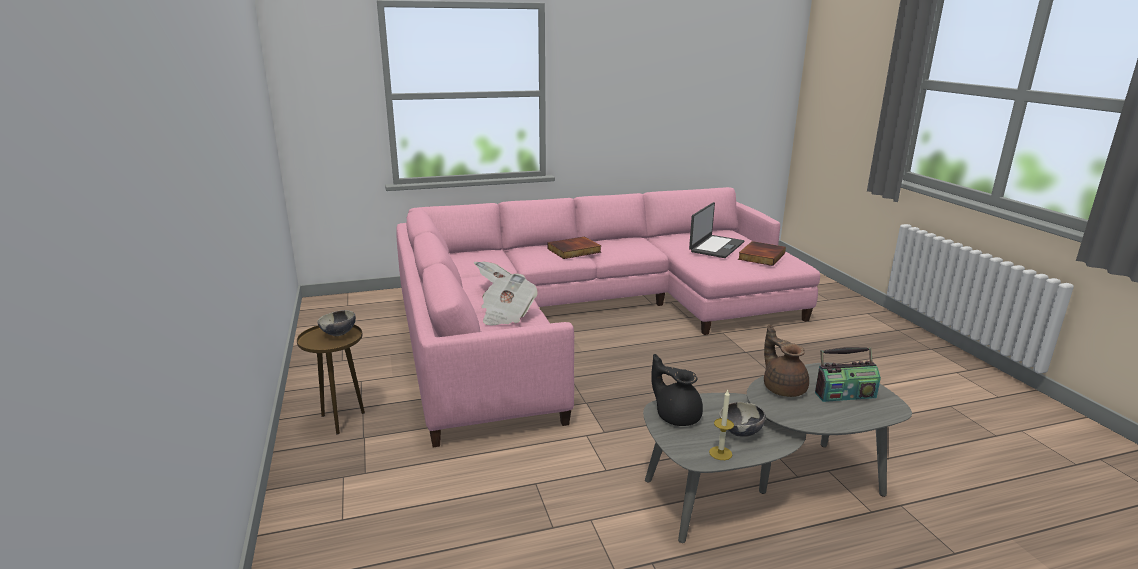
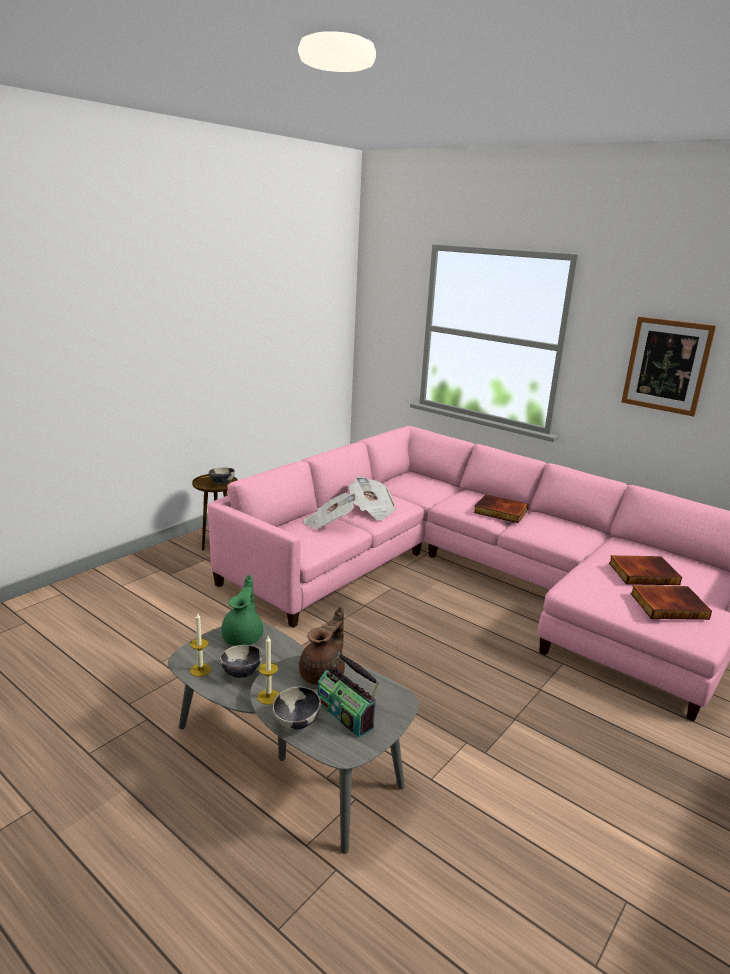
camera: 55 degrees right, 0 degrees up
(631, 92) = (666, 365): none -> picture
(676, 416) = (243, 637): black teapot -> green teapot
(716, 247) = (643, 573): laptop -> book
(805, 421) = (268, 697): none -> candle
(848, 417) = (297, 723): none -> bowl

